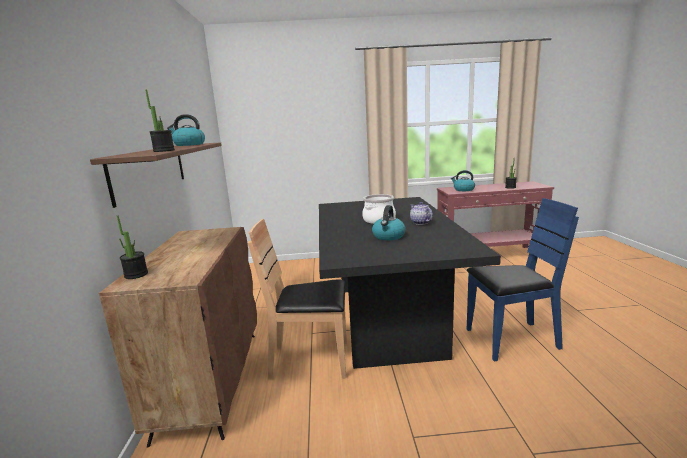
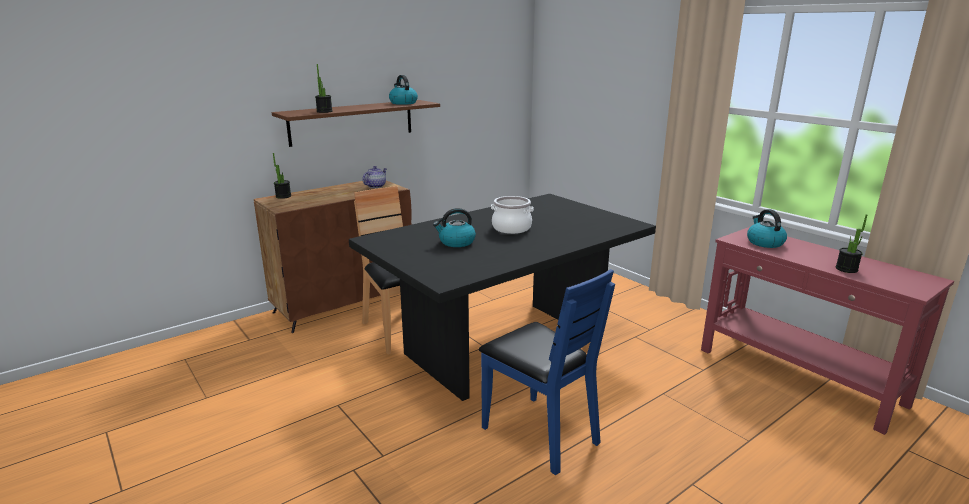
camera: 55 degrees right, 5 degrees up
(420, 222) = (523, 245): teapot -> teapot (376, 186)

